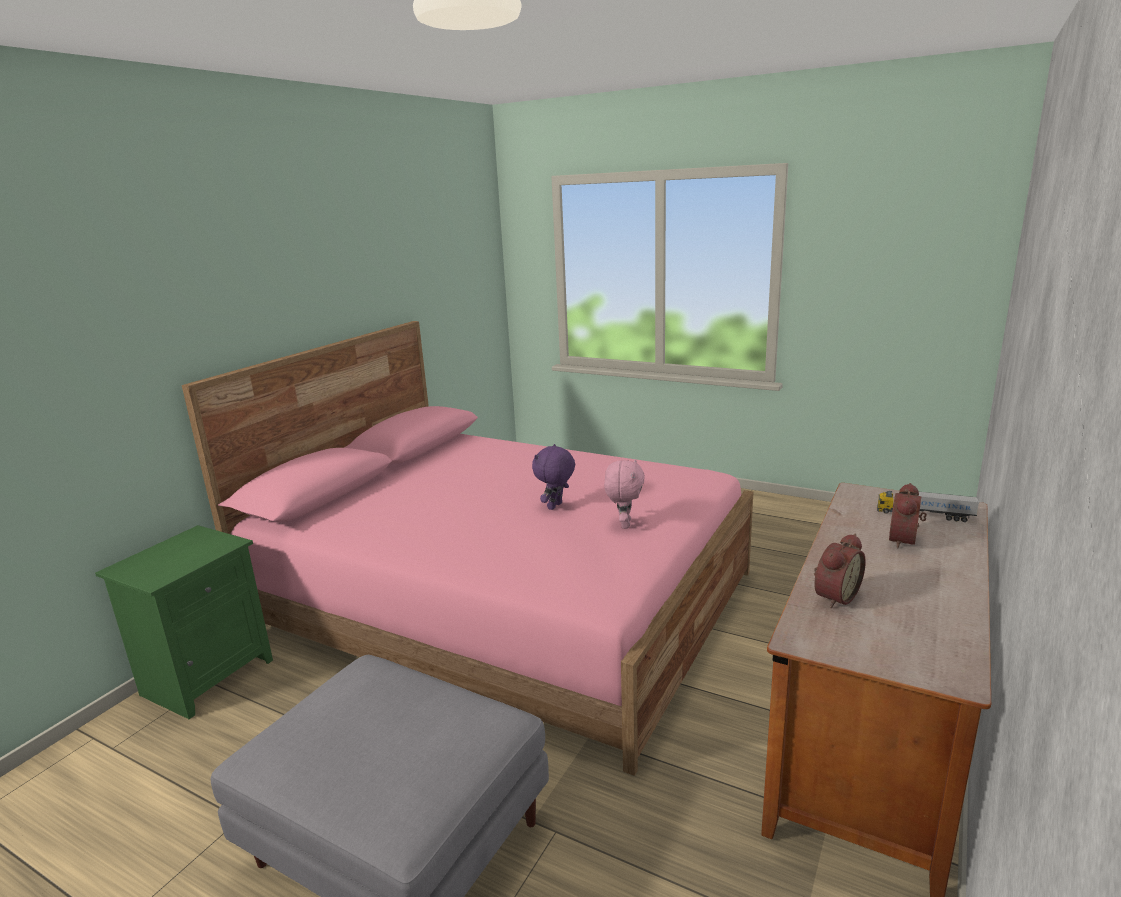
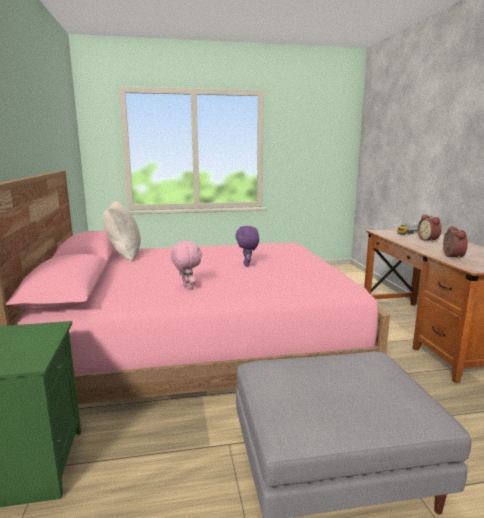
camera: 40 degrees left, 5 degrees down
(457, 448) = (124, 254): none -> beige pillow
(624, 524) = (297, 264): pink plush toy -> pink plush toy (186, 287)

